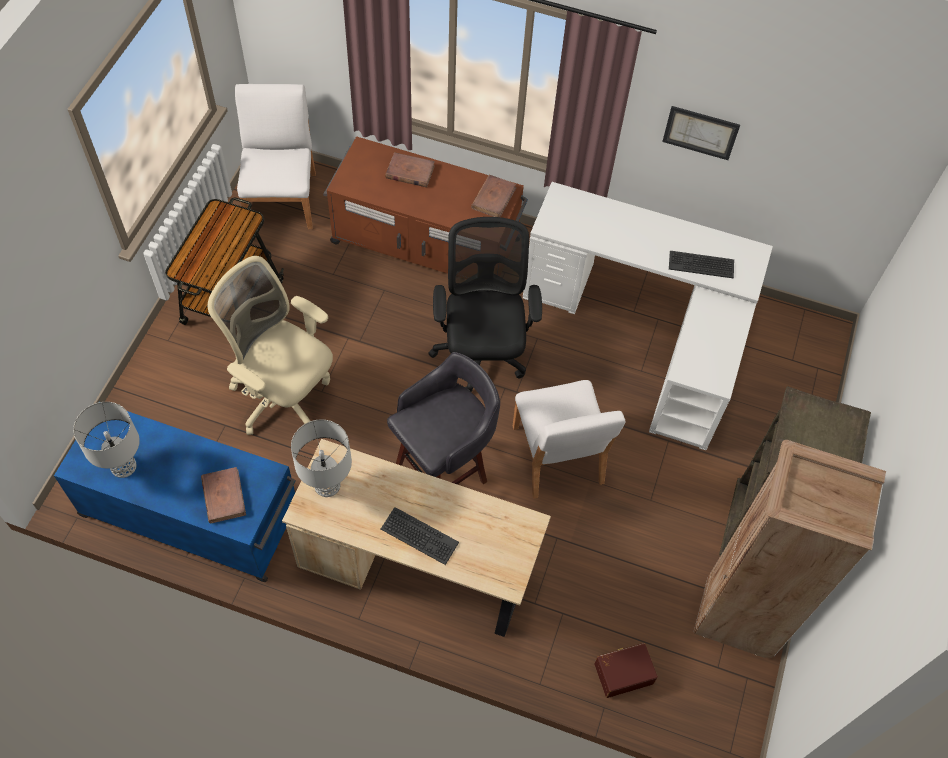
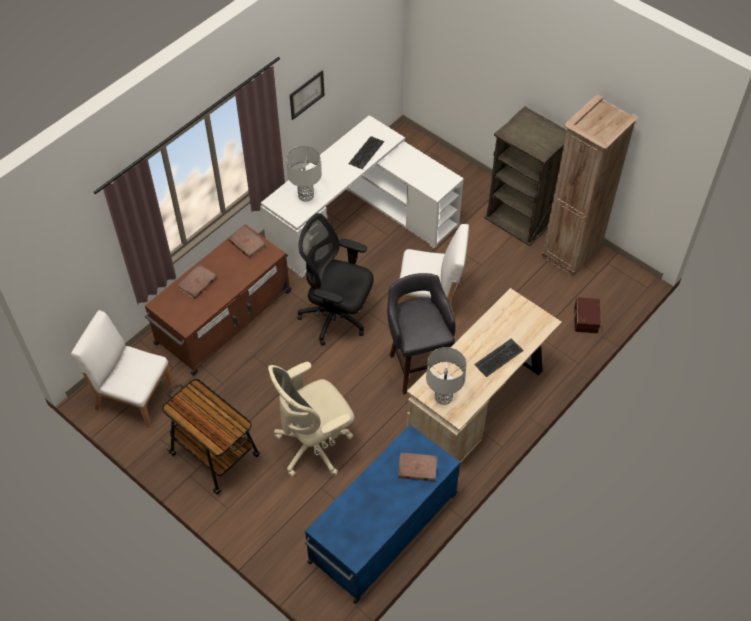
camera: 65 degrees left, 5 degrees down
(123, 466) = (367, 526): white table lamp -> white table lamp (305, 195)

